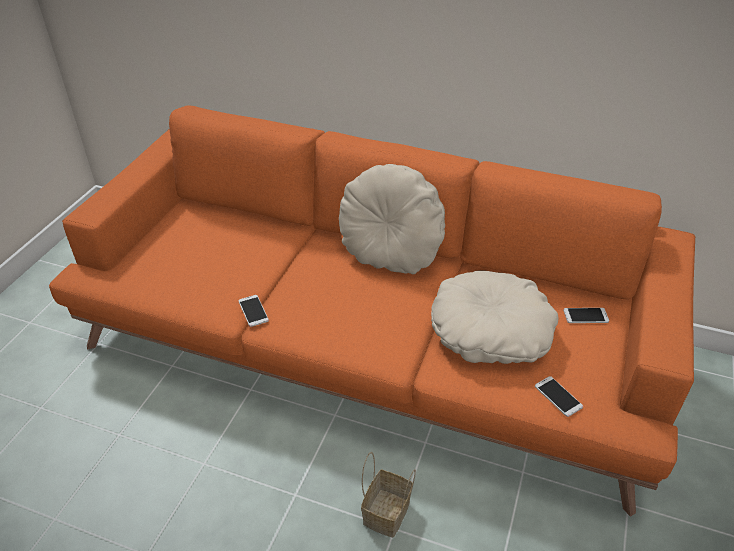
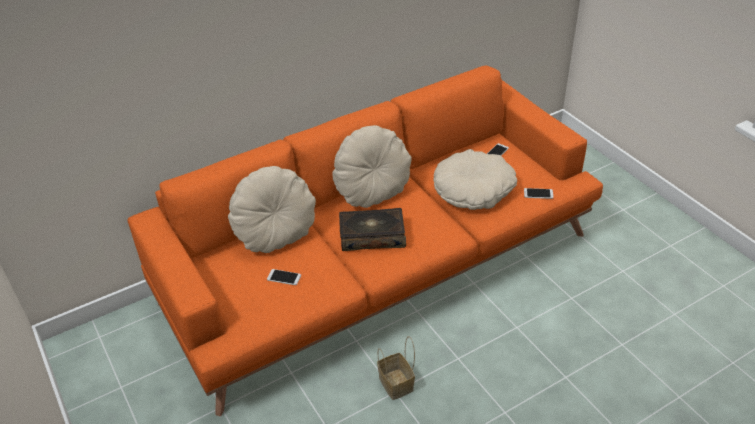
camera: 50 degrees left, 0 degrees up
(253, 311) = (355, 274): phone -> phone (284, 277)
(256, 231) = (277, 238): none -> beige pillow
(325, 292) = (372, 236): none -> book
(386, 514) = (505, 325): basket -> basket (397, 384)

